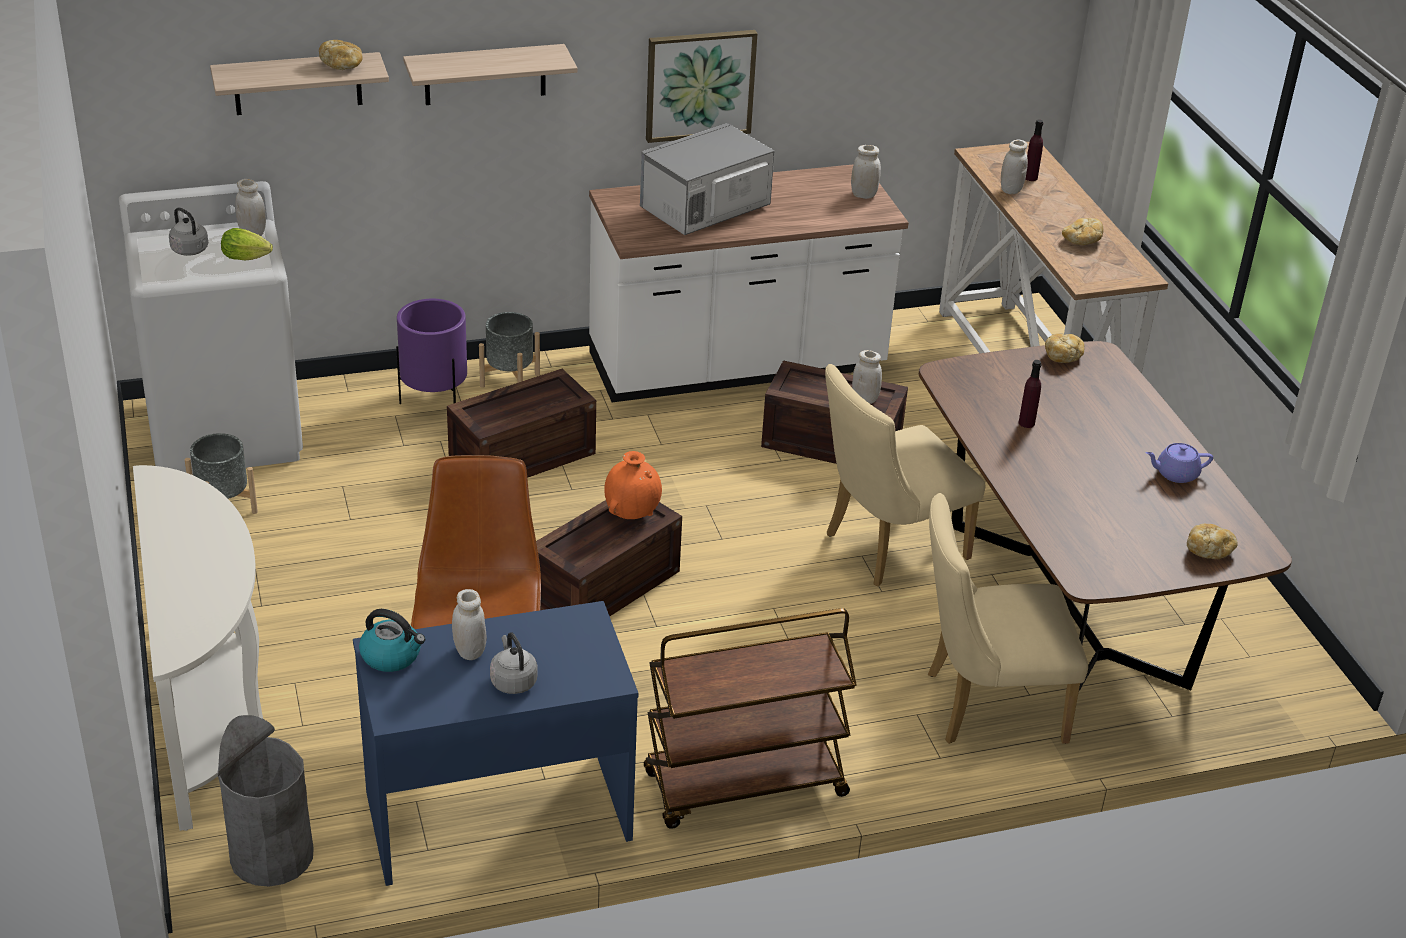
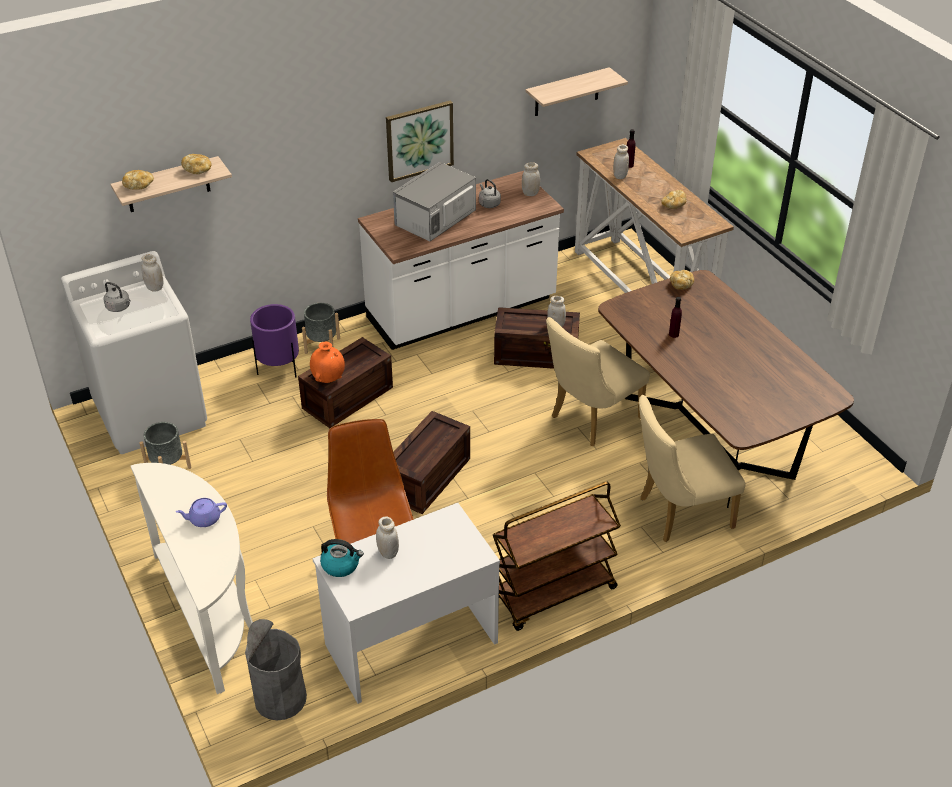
camera: 10 degrees left, 5 degrees up
(248, 258) = (159, 307): lettuce -> none
(485, 74) = (286, 158): shelf -> shelf (567, 92)
(497, 813) = (410, 642): blue desk -> white desk
(512, 681) = (421, 567): grey kettle -> grey kettle (488, 203)
(632, 514) = (438, 430): orange vase -> orange vase (328, 379)
(1175, 474) = (771, 353): purple teapot -> purple teapot (204, 519)
(1208, 551) = (805, 401): bread -> bread (139, 185)

